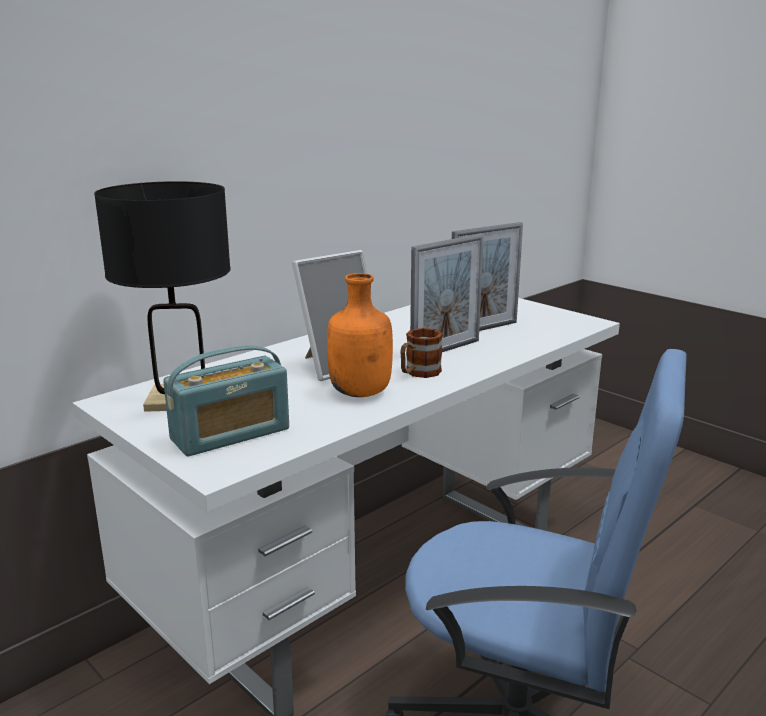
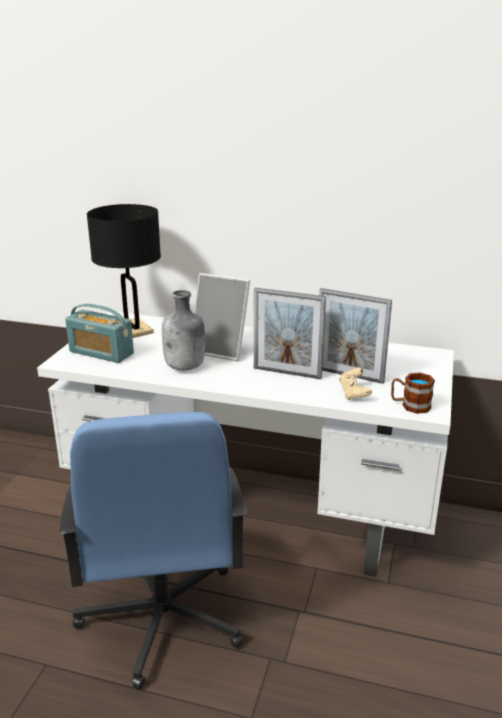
camera: 60 degrees right, 5 degrees up
(361, 392) = (185, 367): orange bottle -> grey bottle
(418, 373) = (234, 375): mug -> mug (410, 406)
(527, 336) = (354, 394): none -> beige game controller

